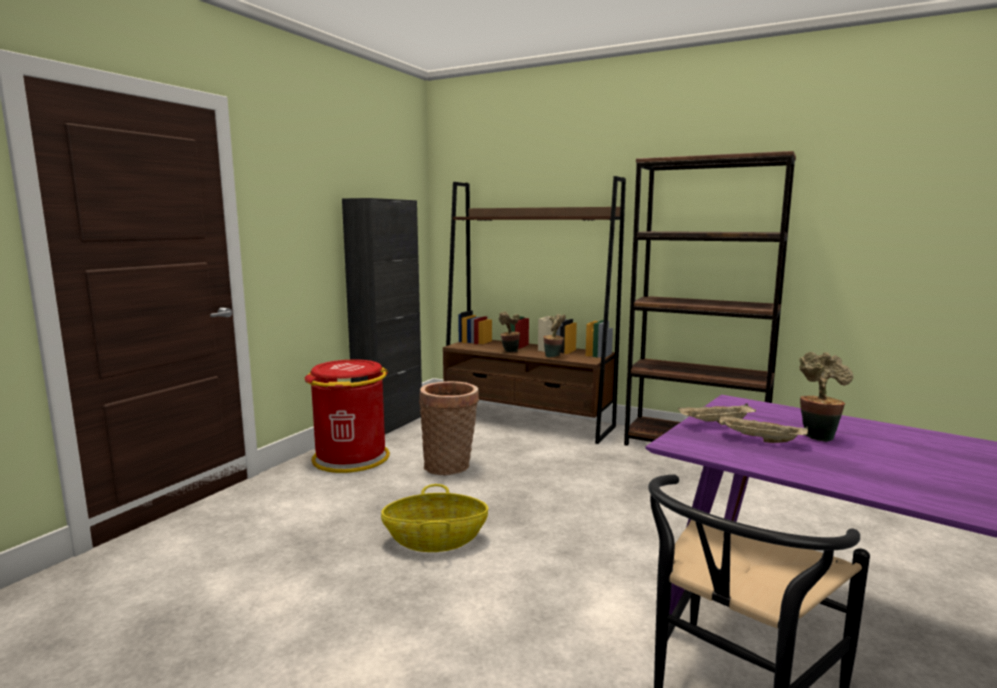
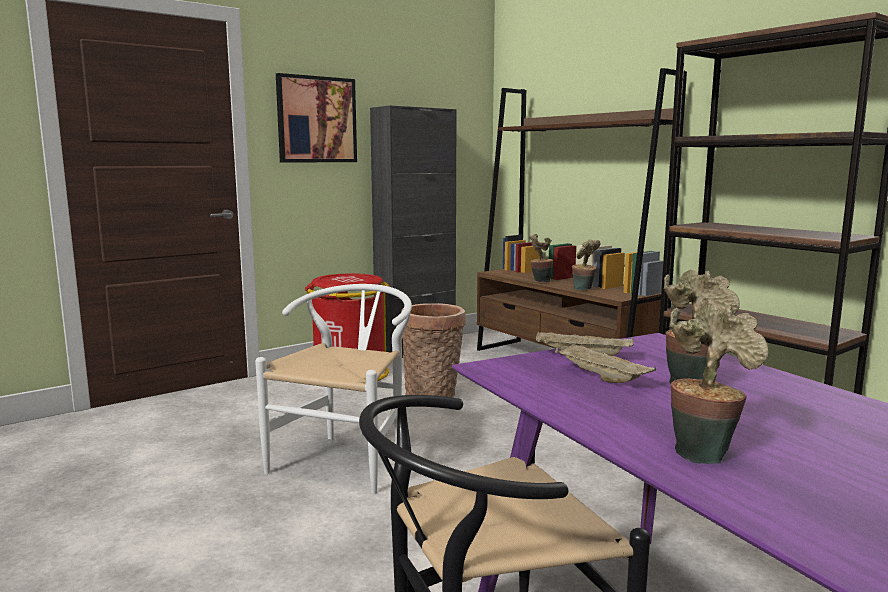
camera: 25 degrees right, 0 degrees up
(298, 211) = (316, 120): none -> picture
(435, 540) = (347, 457): basket -> white chair
(915, 486) = (703, 452): none -> potted plant

